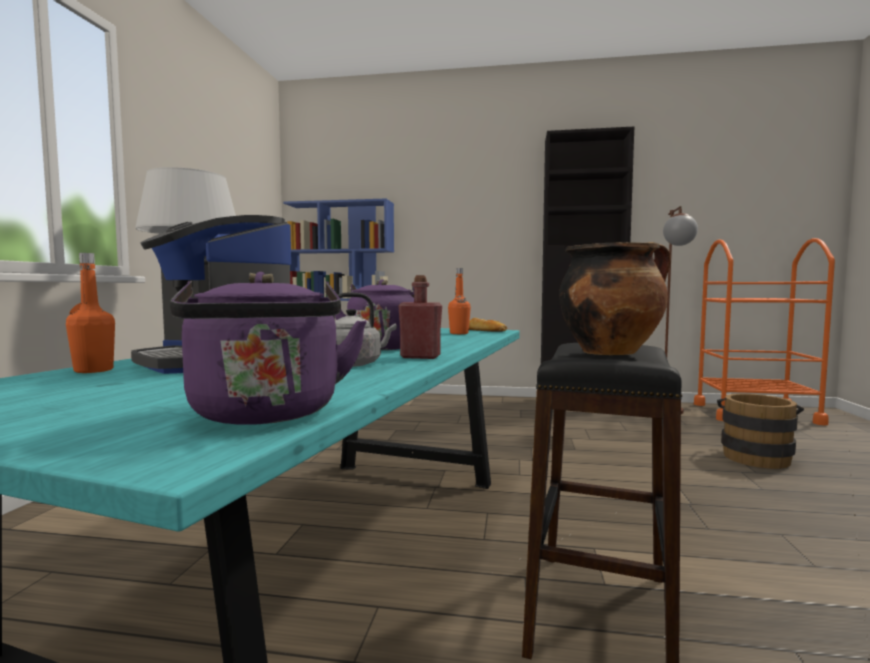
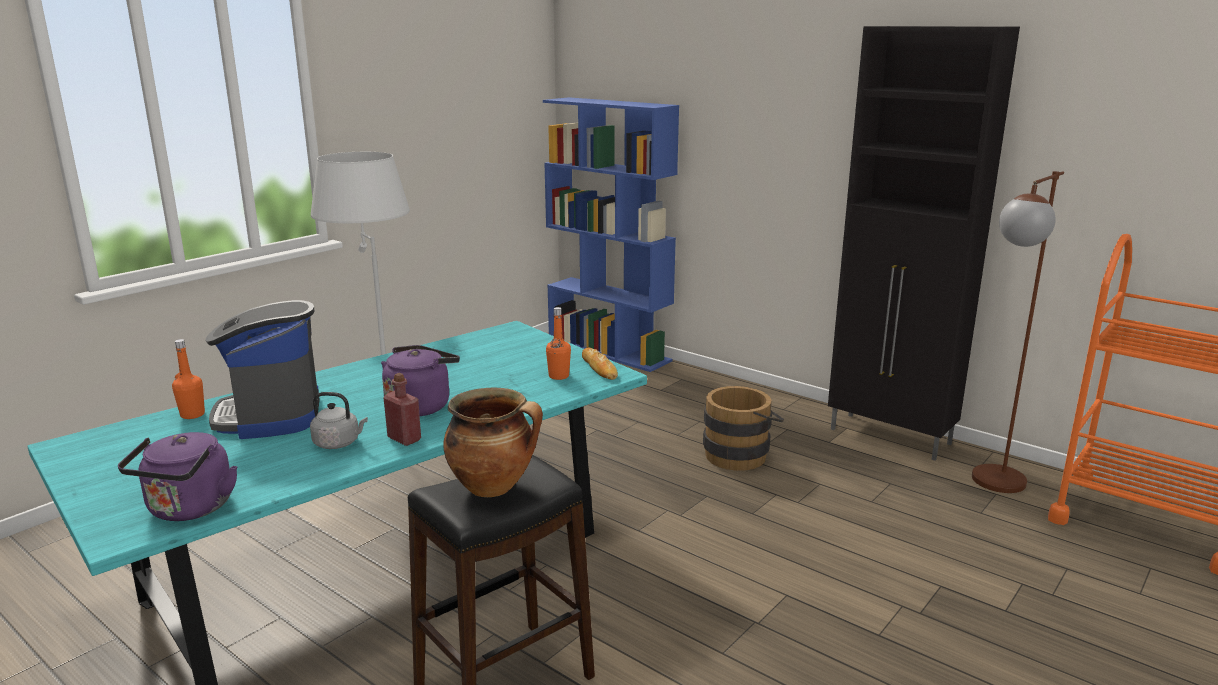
camera: 30 degrees right, 15 degrees up
(755, 456) = (972, 591): brown bucket -> brown bucket (740, 454)

